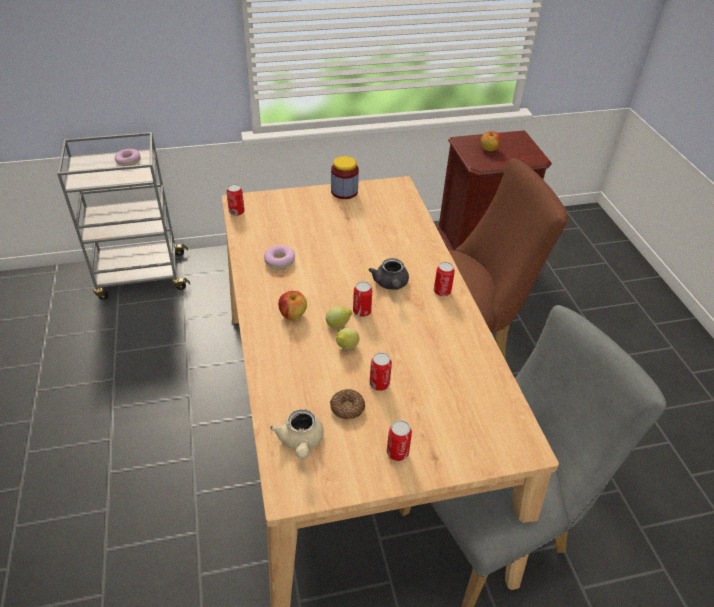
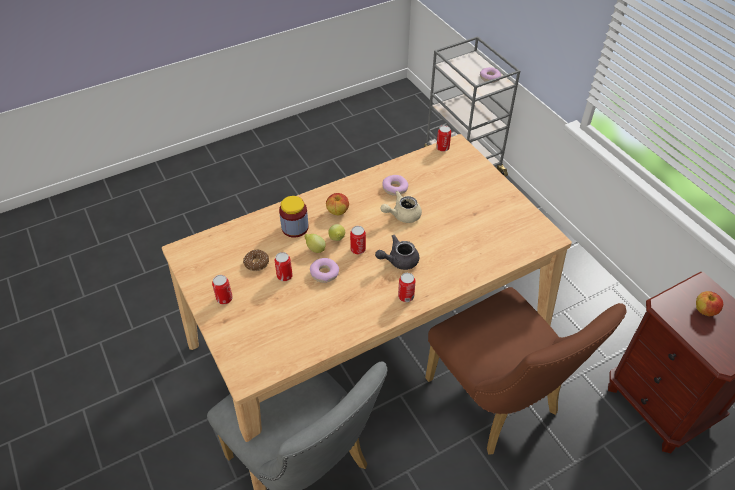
camera: 75 degrees right, 5 degrees up
(301, 442) = (221, 246): beige teapot -> beige teapot (402, 215)
(344, 192) = (512, 202): jar -> jar (295, 228)
(388, 347) = (324, 273): none -> donut

